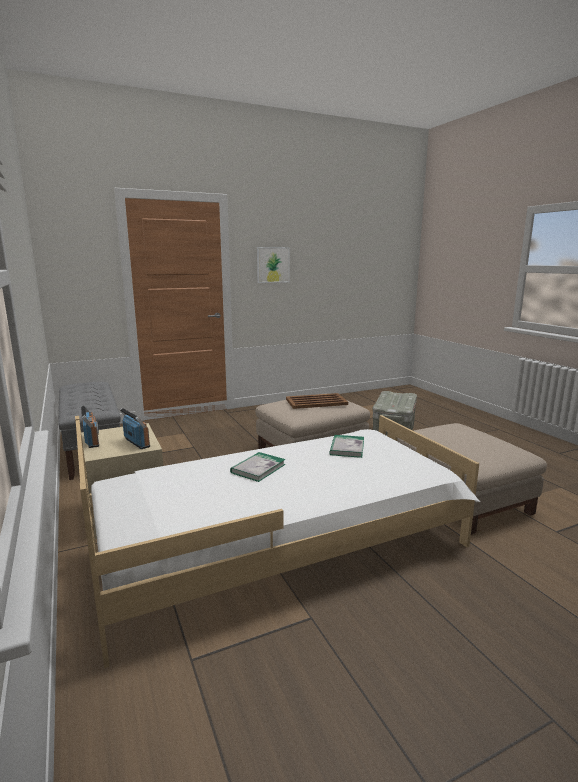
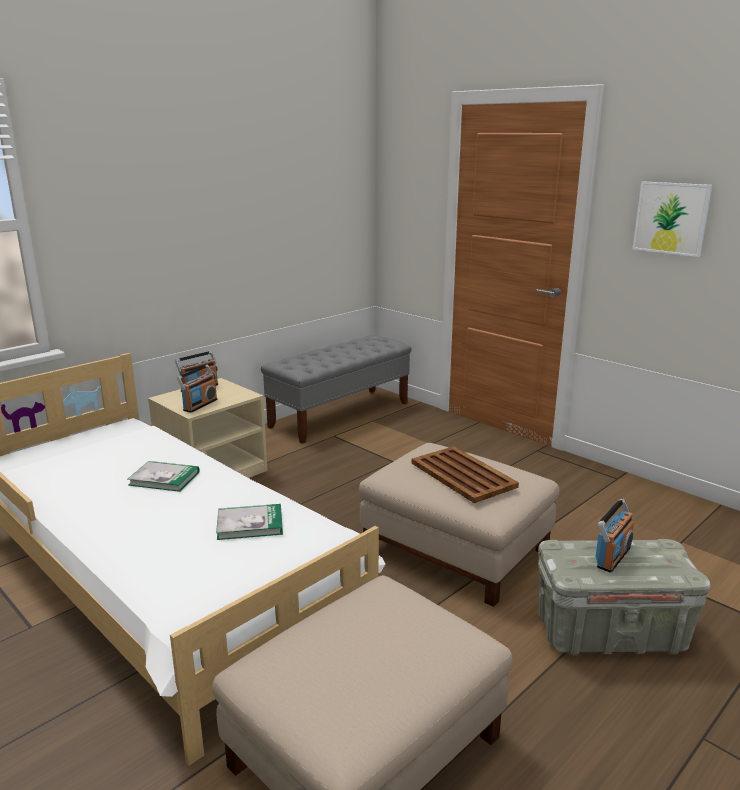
camera: 70 degrees right, 5 degrees up
(393, 400) = (612, 557): none -> radio

